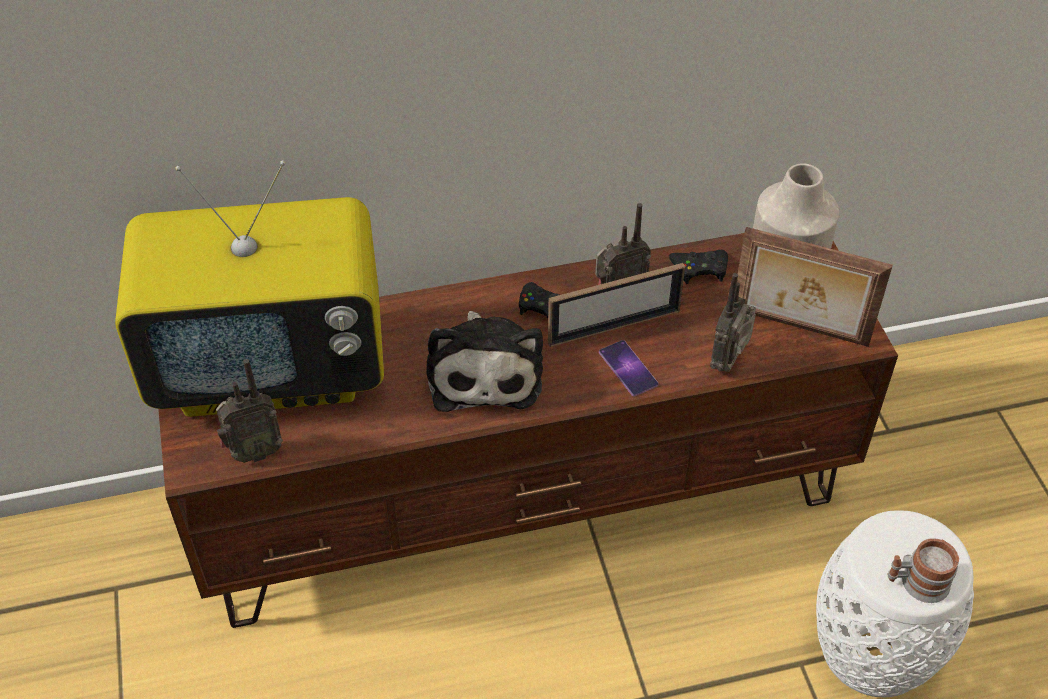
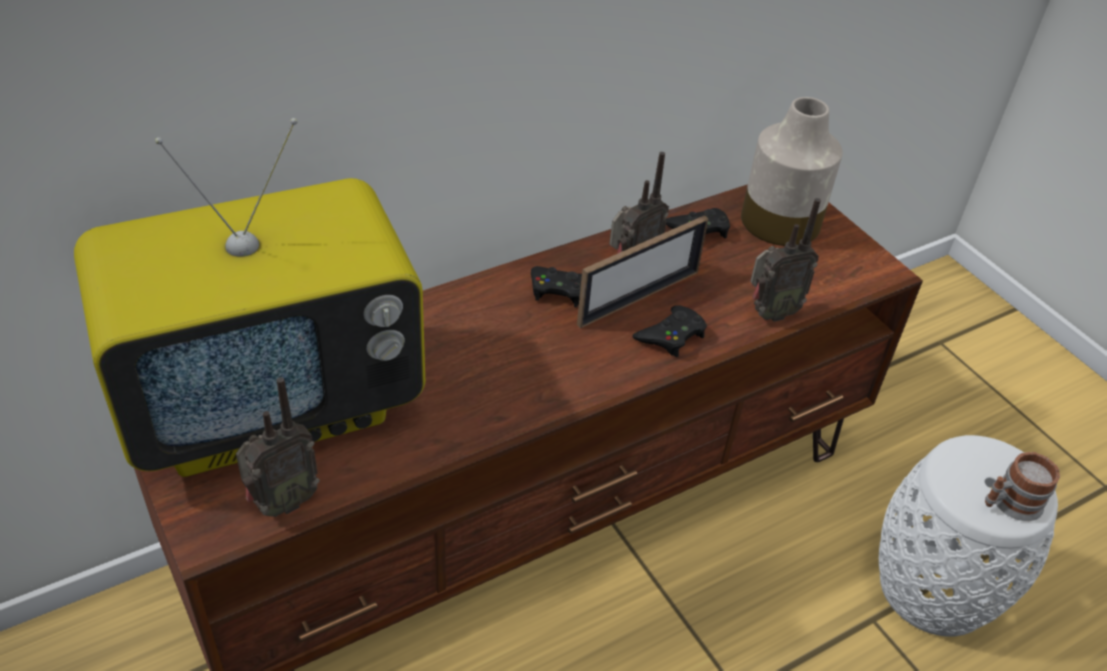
camera: 20 degrees left, 5 degrees down
(484, 371) = (521, 365): plush toy -> none
(628, 368) = (671, 336): phone -> black game controller
(729, 362) = (769, 313): radio -> radio turned 120 degrees counterclockwise
(798, 328) = (819, 270): picture frame -> none

